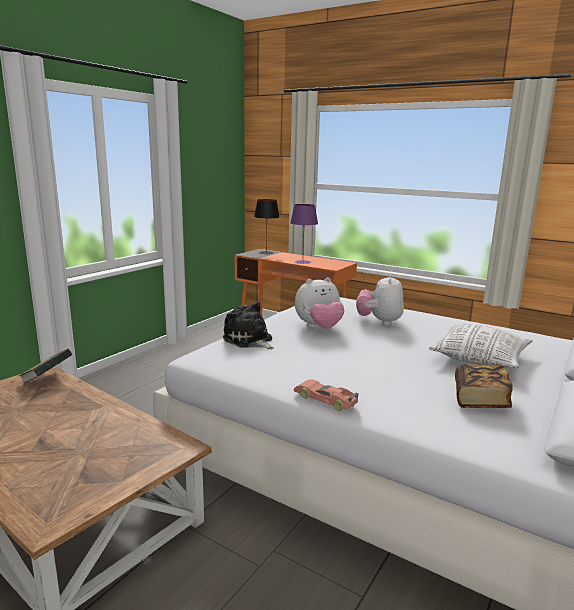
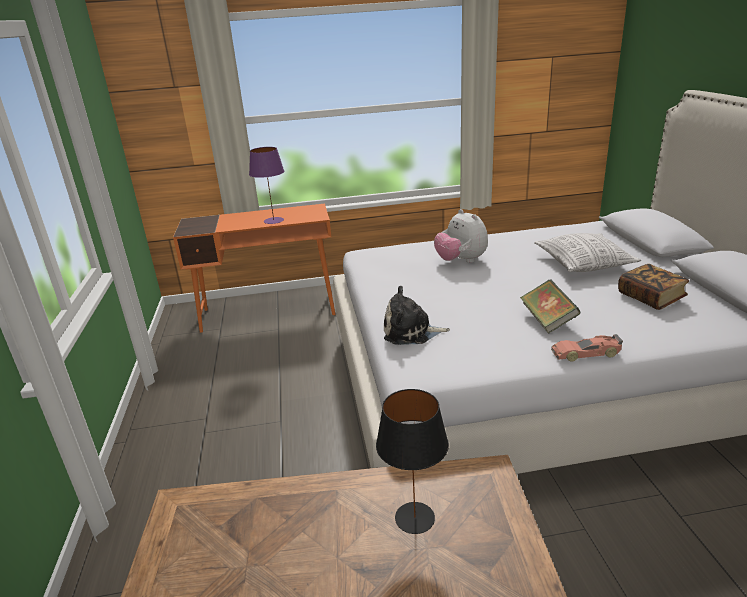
camera: 40 degrees left, 10 degrees up
(47, 378) = (199, 507): book -> book (547, 320)
(266, 253) = (204, 221): black table lamp -> black table lamp (414, 518)
(319, 328) = (433, 289): plush toy -> none

